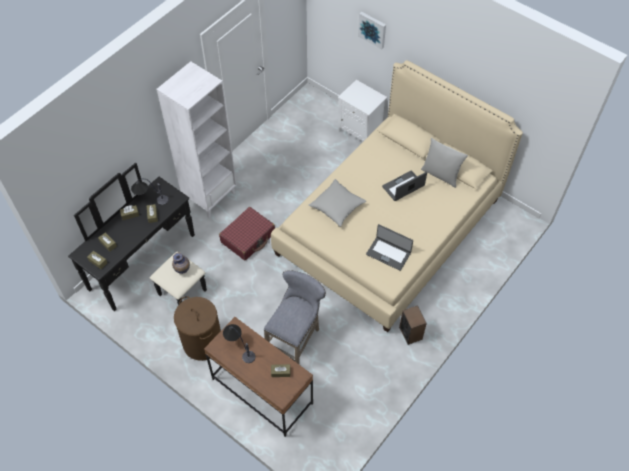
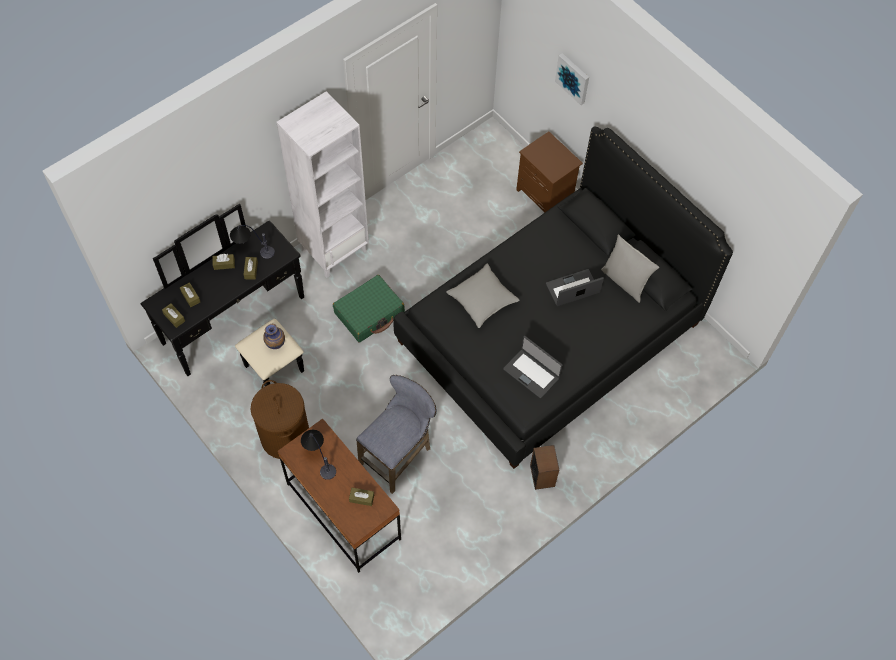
camera: 10 degrees right, 5 degrees up
(248, 238) = (369, 313): red suitcase -> green suitcase
(361, 130) = (546, 195): white nightstand -> brown nightstand
(388, 226) = (549, 332): beige bed -> black bed

